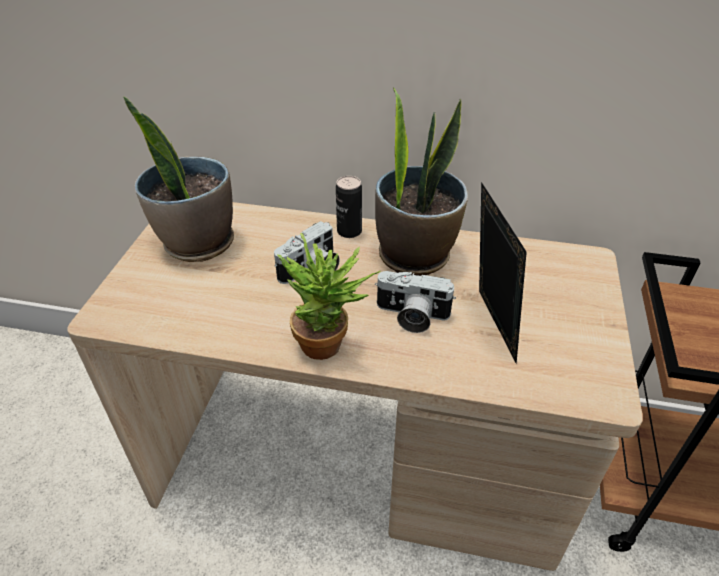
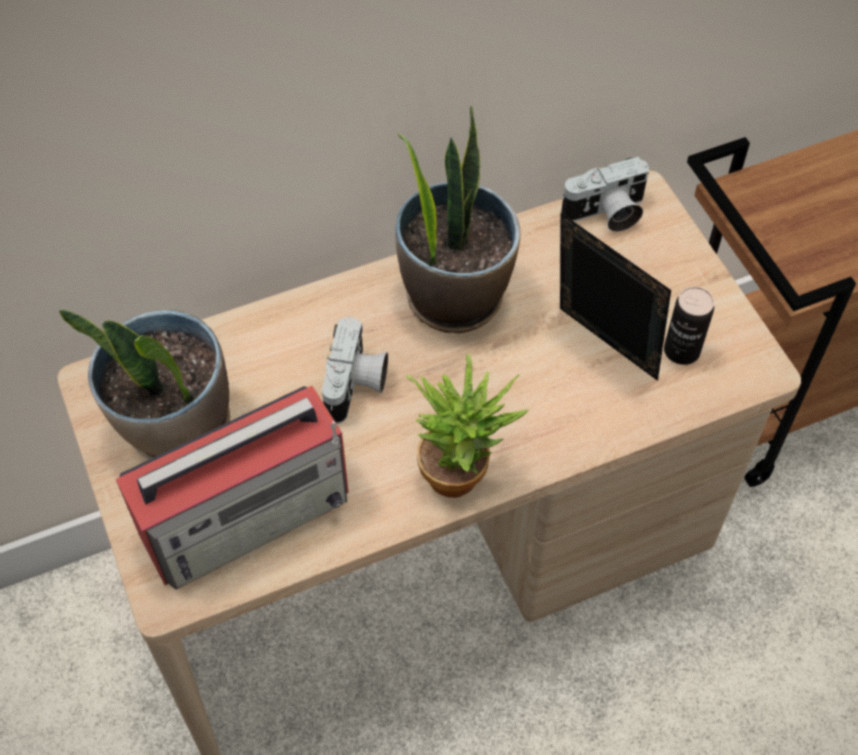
camera: 35 degrees left, 15 degrees up
(185, 302) = (249, 514): none -> radio
(349, 231) = (349, 302): can -> can (681, 350)
(411, 316) = (515, 383): camera -> camera (606, 214)

